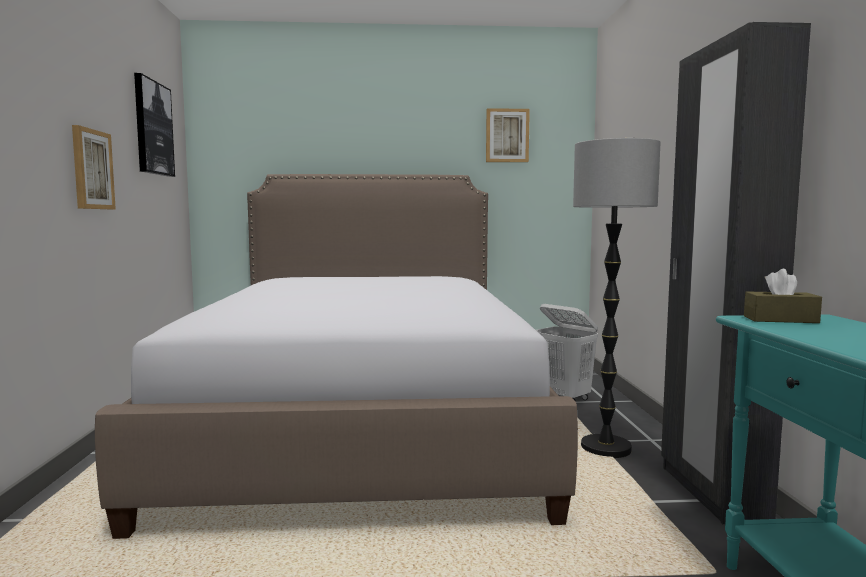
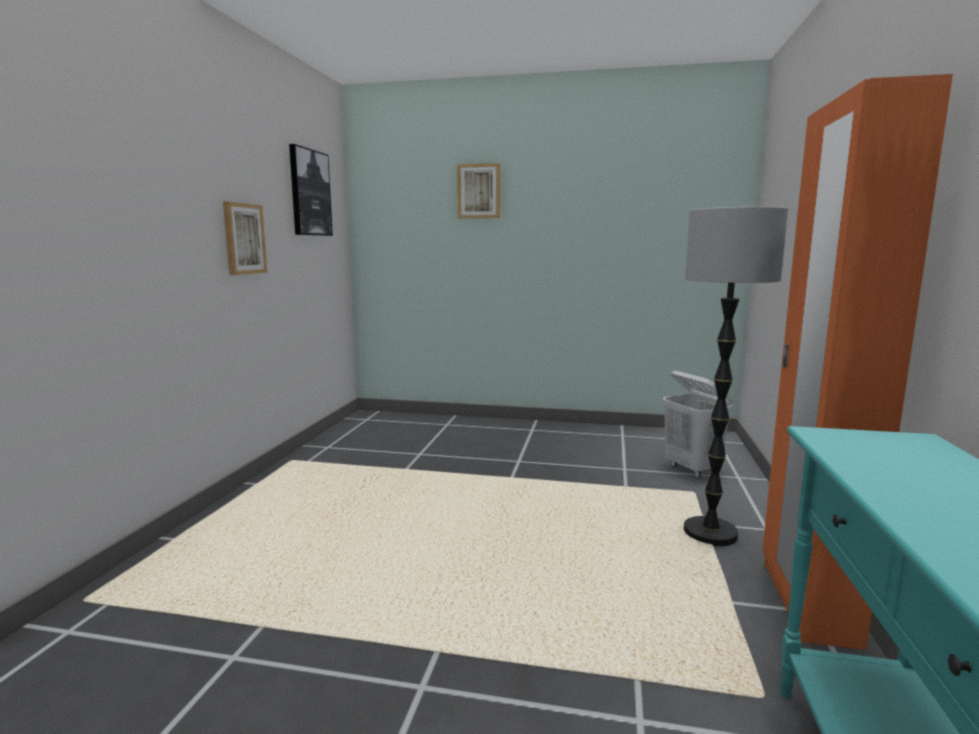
camera: 15 degrees right, 5 degrees up
(363, 424) = (478, 478): bed -> none
(507, 135) = (658, 186): picture -> picture (479, 191)
(711, 492) = (806, 602): black wardrobe -> orange wardrobe
(780, 319) = (858, 439): brown tissue box -> none

